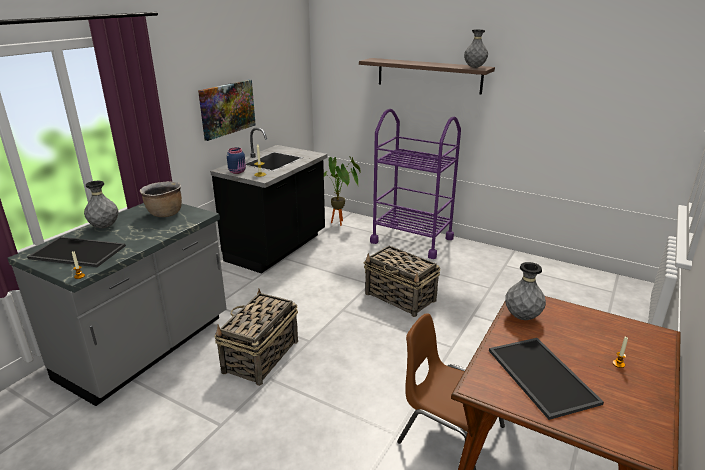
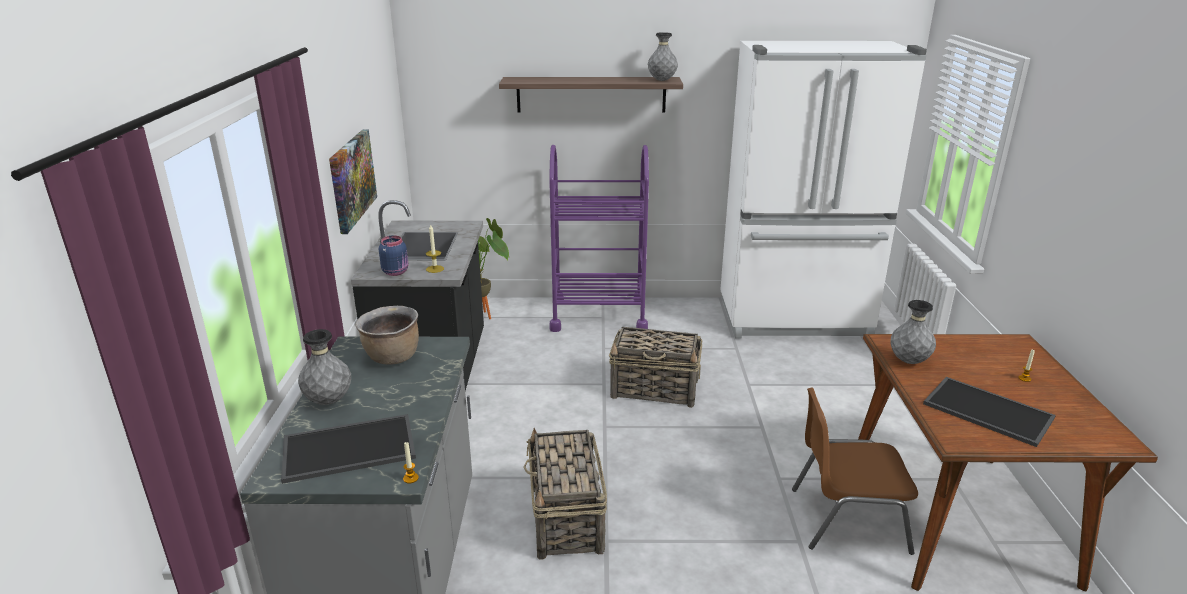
camera: 30 degrees left, 0 degrees up
(561, 280) = (795, 319): none -> white fridge

